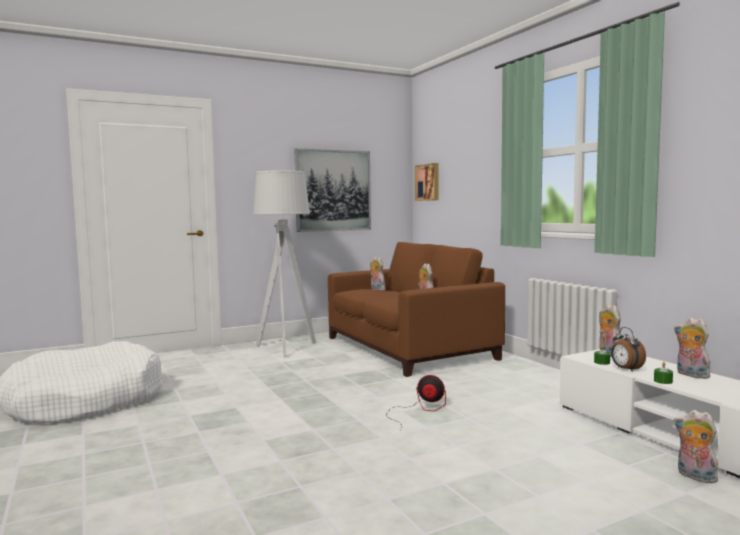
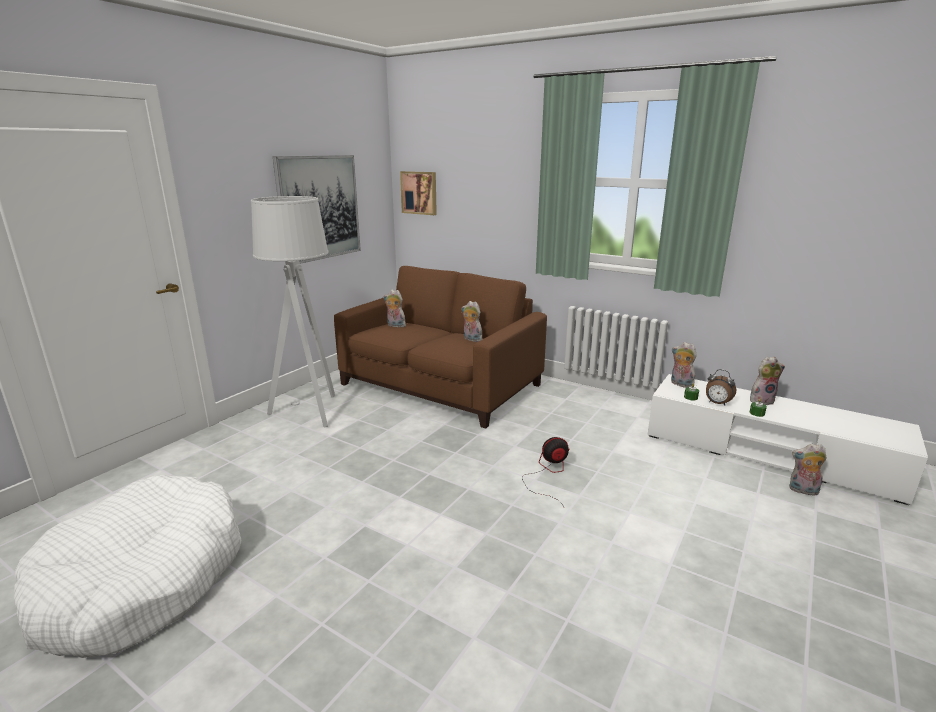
camera: 30 degrees left, 15 degrees up
(690, 375) = (761, 400): plush toy -> plush toy turned 150 degrees clockwise

